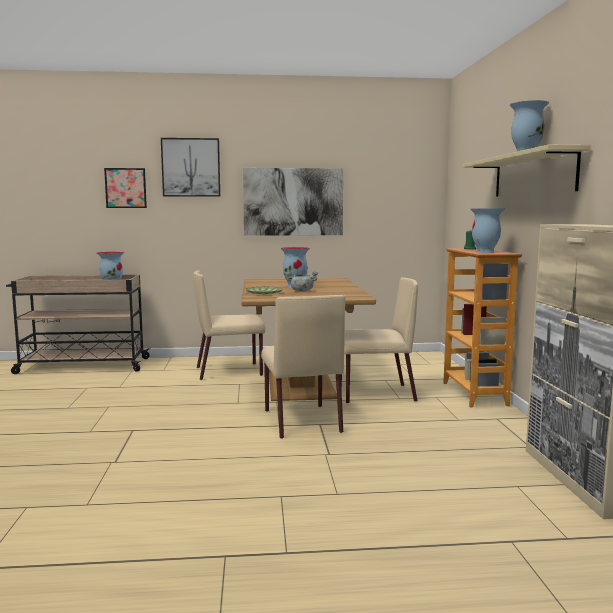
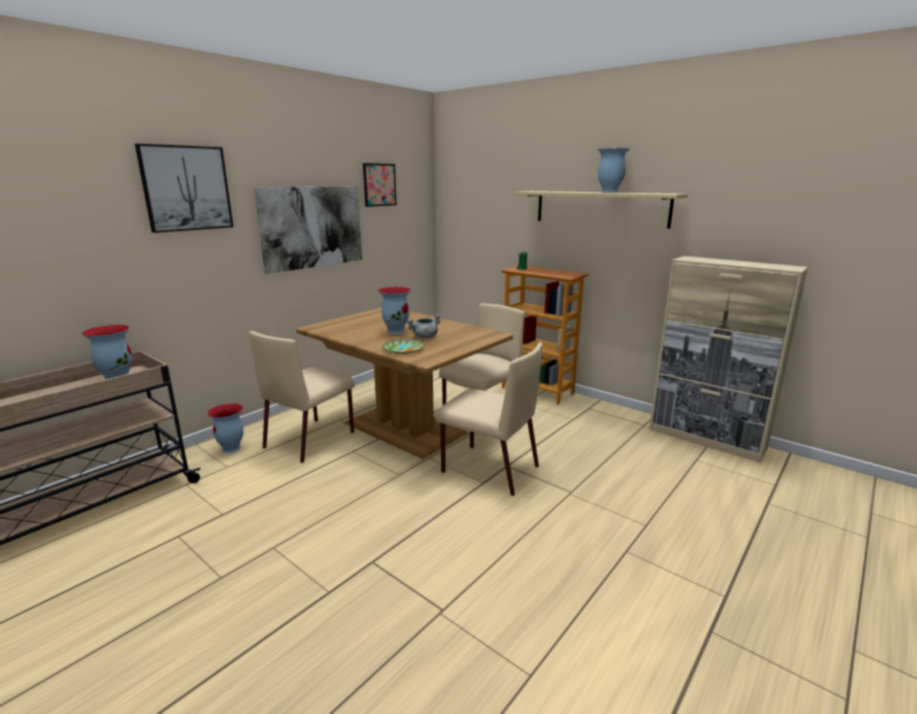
camera: 45 degrees left, 10 degrees up
(125, 188) = (87, 223): picture -> picture (379, 185)
(485, 252) = (559, 274): vase -> vase (231, 449)

